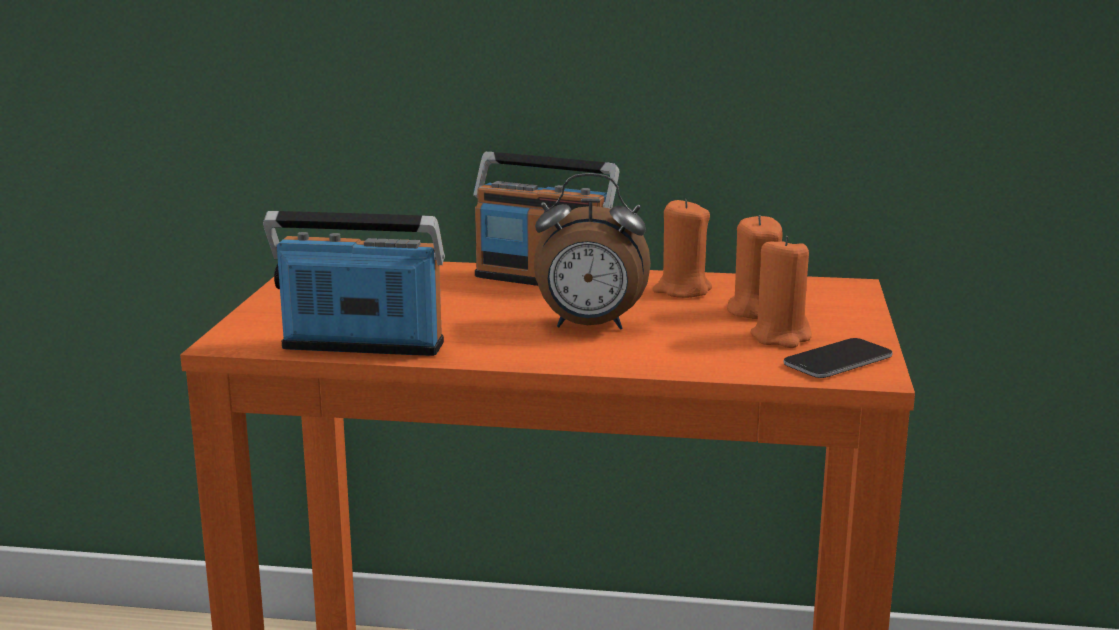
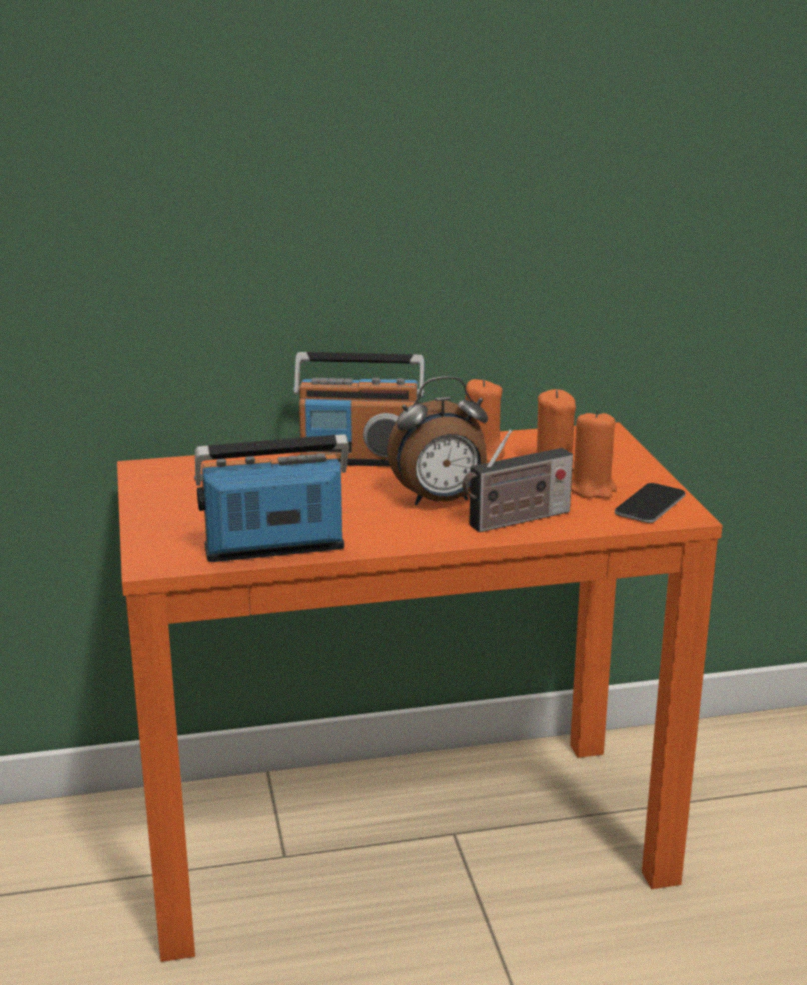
camera: 20 degrees left, 5 degrees up
(657, 355) = (516, 520): none -> radio

